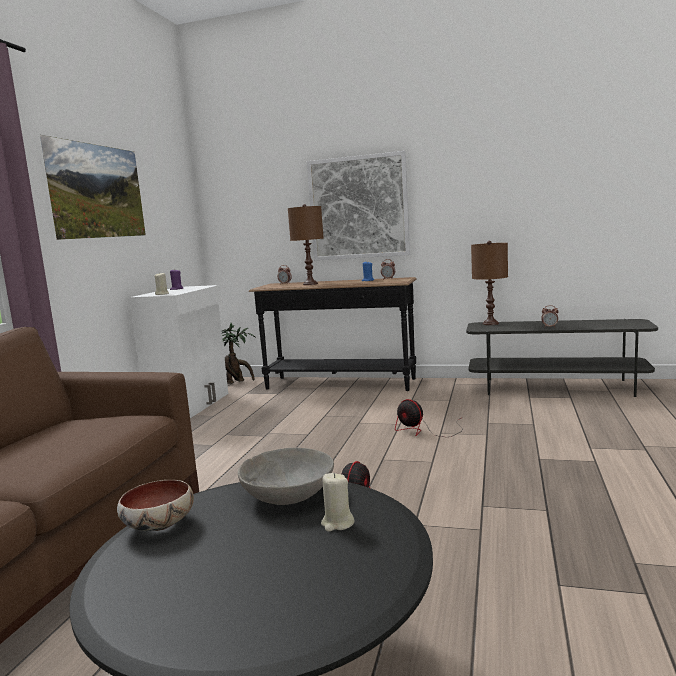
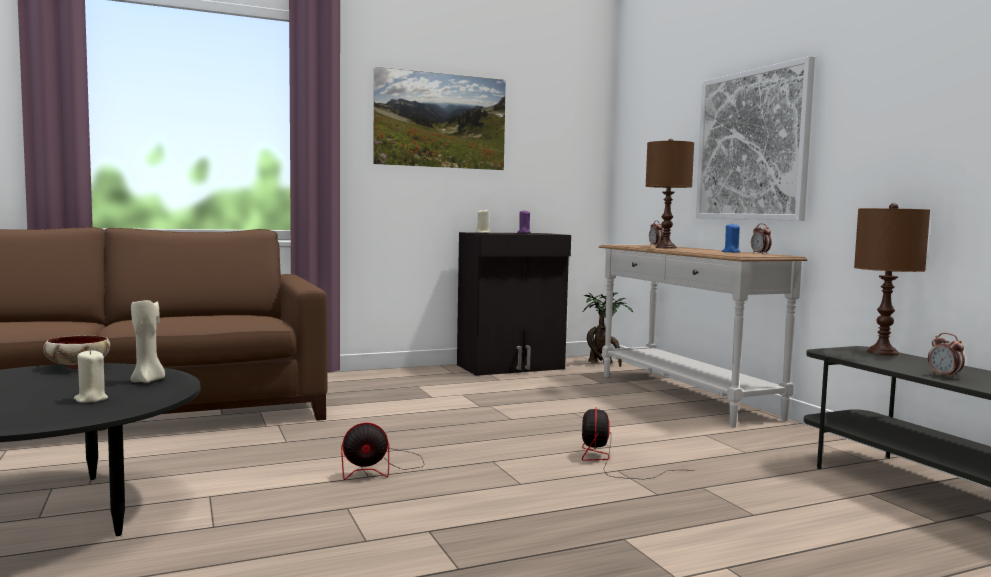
camera: 50 degrees right, 5 degrees down
(191, 405) = (512, 367): white cabinet -> black cabinet
(288, 494) = (148, 381): grey bowl -> beige candle
(340, 384) = (683, 396): black console table -> white console table

